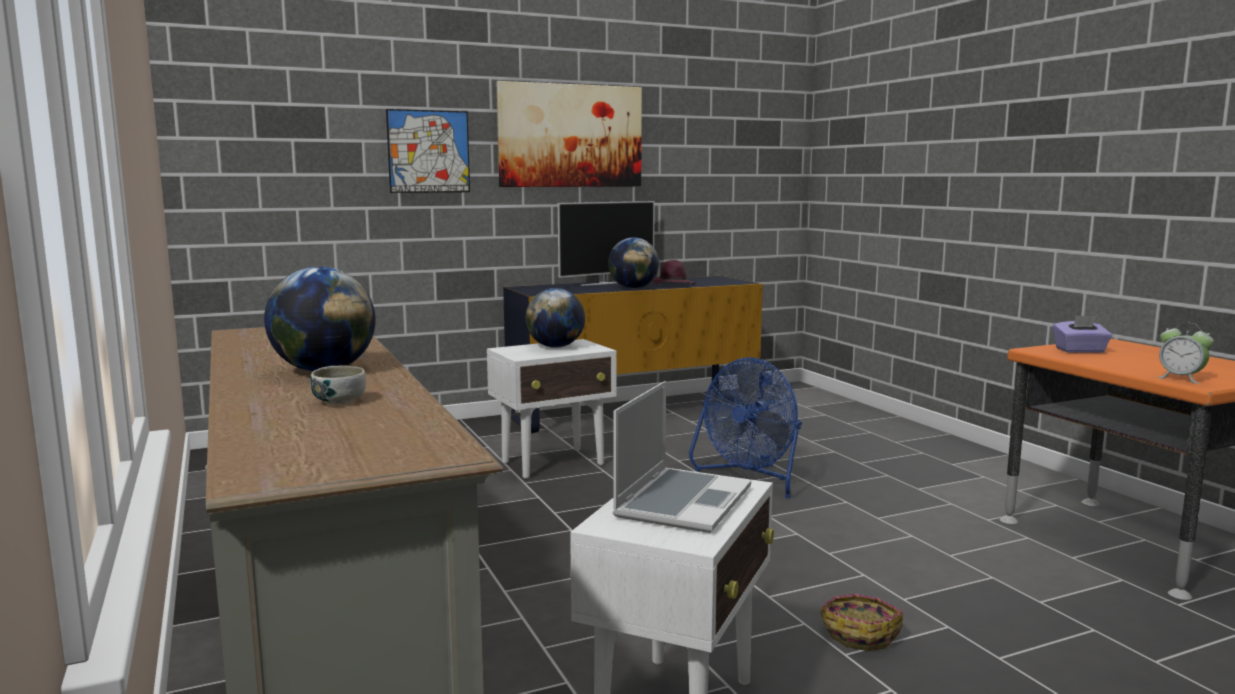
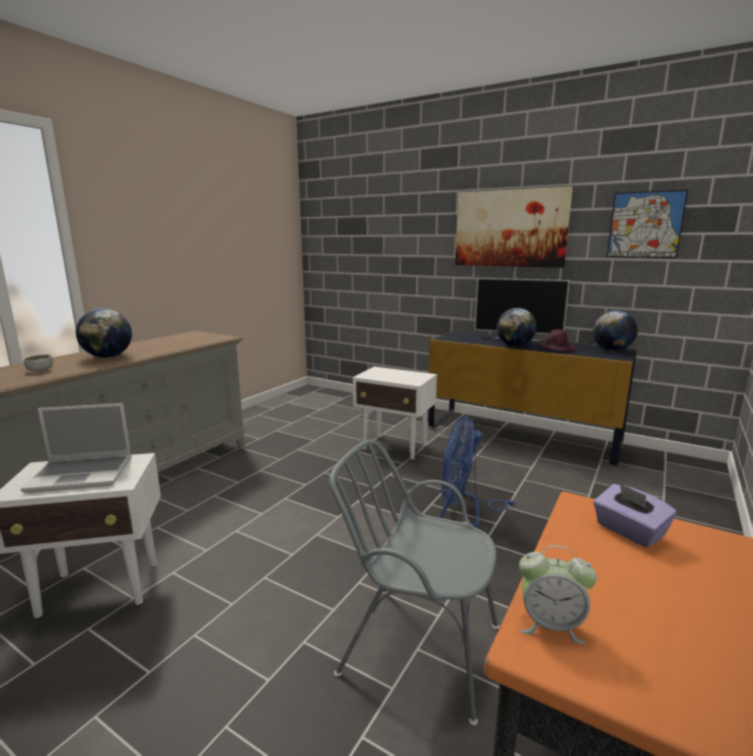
camera: 55 degrees right, 5 degrees up
(428, 151) = (416, 241): picture -> picture (645, 225)
(555, 347) = (402, 374): globe -> globe (612, 350)
(860, 633) = (230, 633): basket -> none
(944, 555) = (414, 645): none -> grey chair
(1181, 379) = (551, 625): alarm clock -> alarm clock turned 90 degrees counterclockwise

